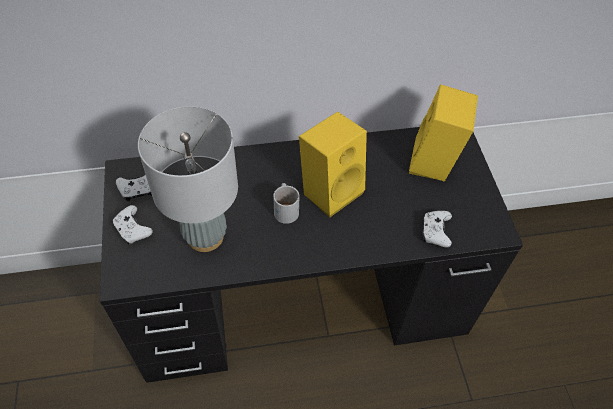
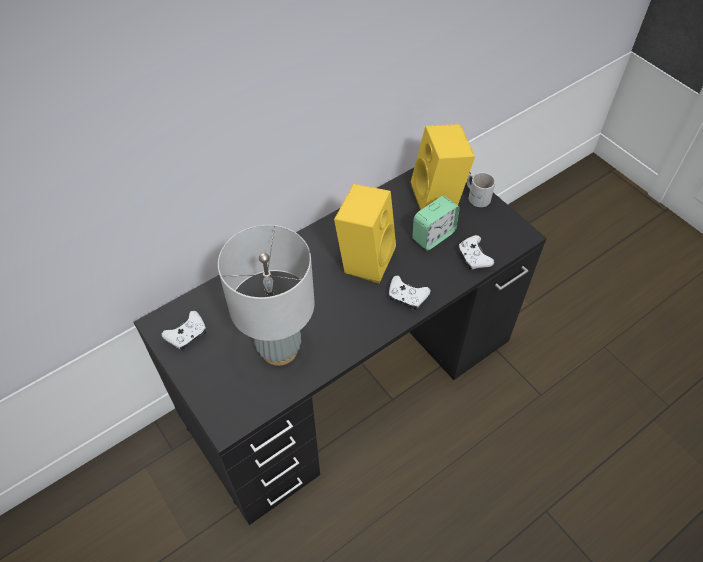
camera: 25 degrees left, 0 degrees up
(132, 229) = (206, 374): white game controller -> white game controller (406, 297)
(286, 208) = (336, 292): white mug -> white mug (477, 195)
(408, 196) = (433, 236): none -> alarm clock

